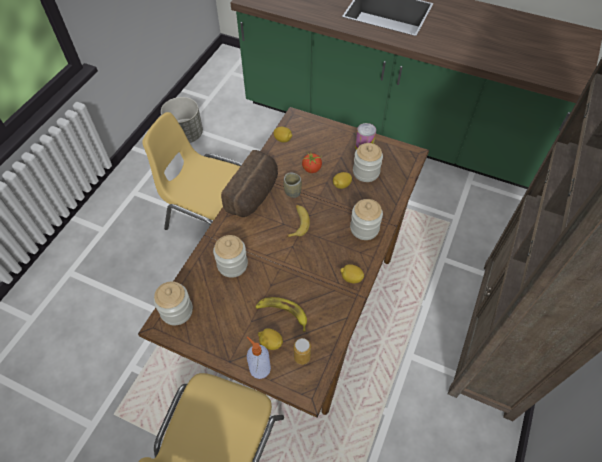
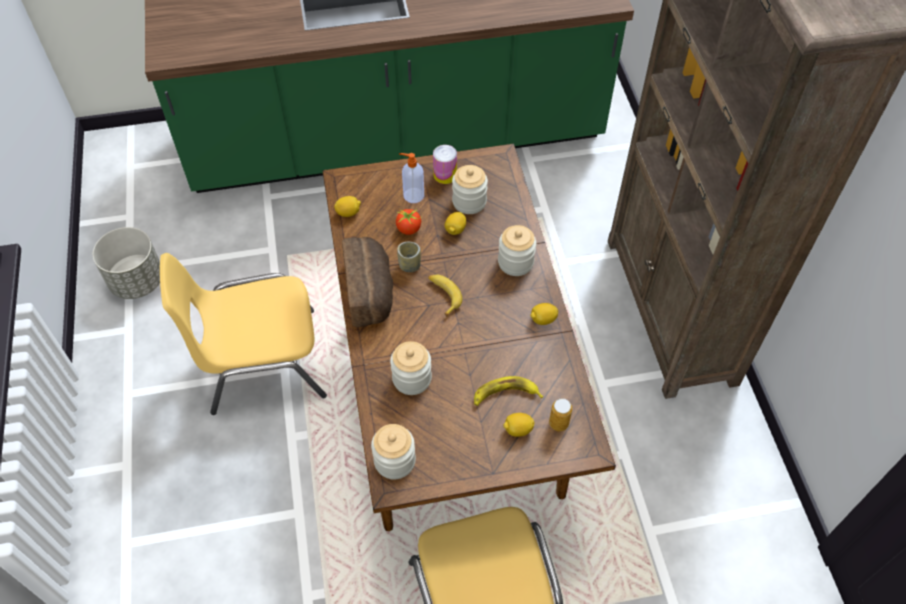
camera: 35 degrees left, 0 degrees up
(259, 368) = (527, 459): soap dispenser -> soap dispenser (413, 195)

